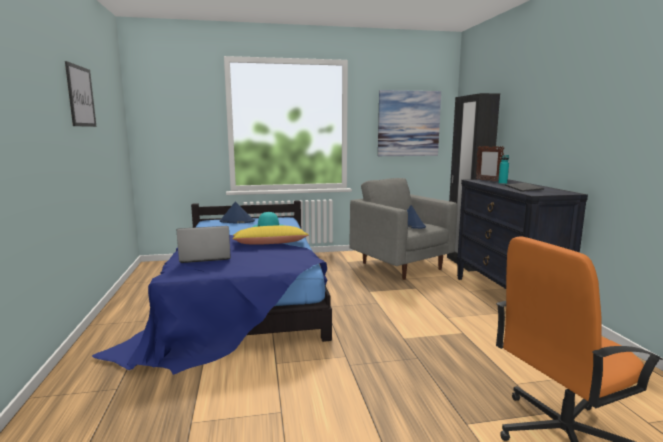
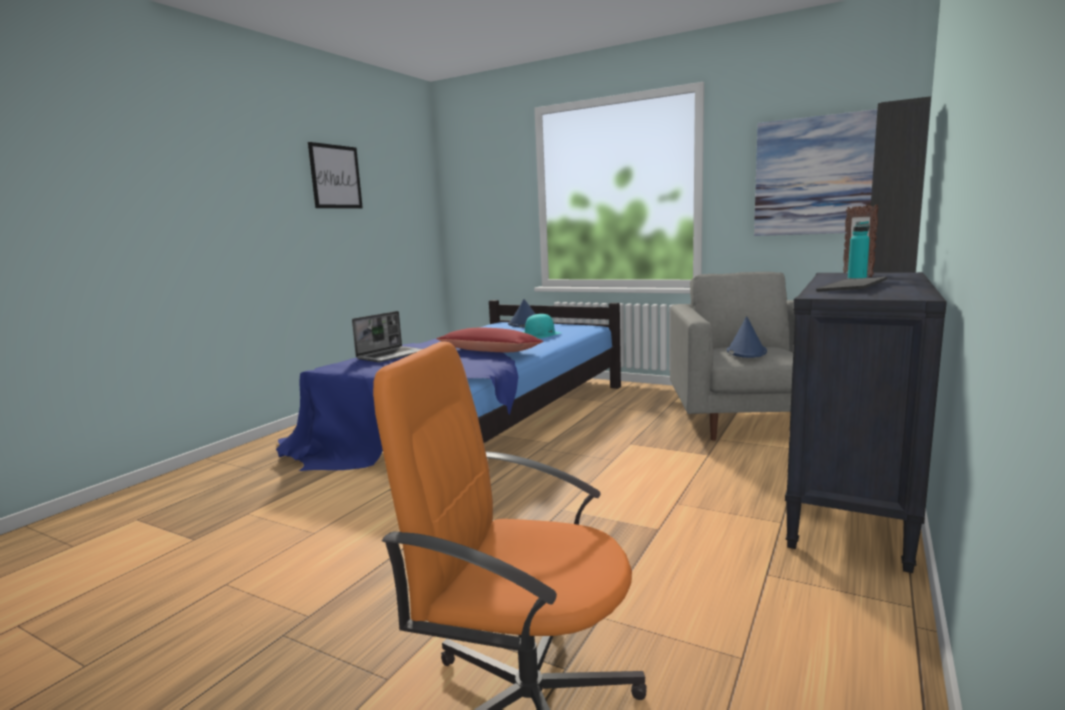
camera: 40 degrees right, 0 degrees up
(204, 257) = (391, 355): laptop -> laptop turned 105 degrees clockwise
(270, 243) = (490, 351): yellow pillow -> red pillow

